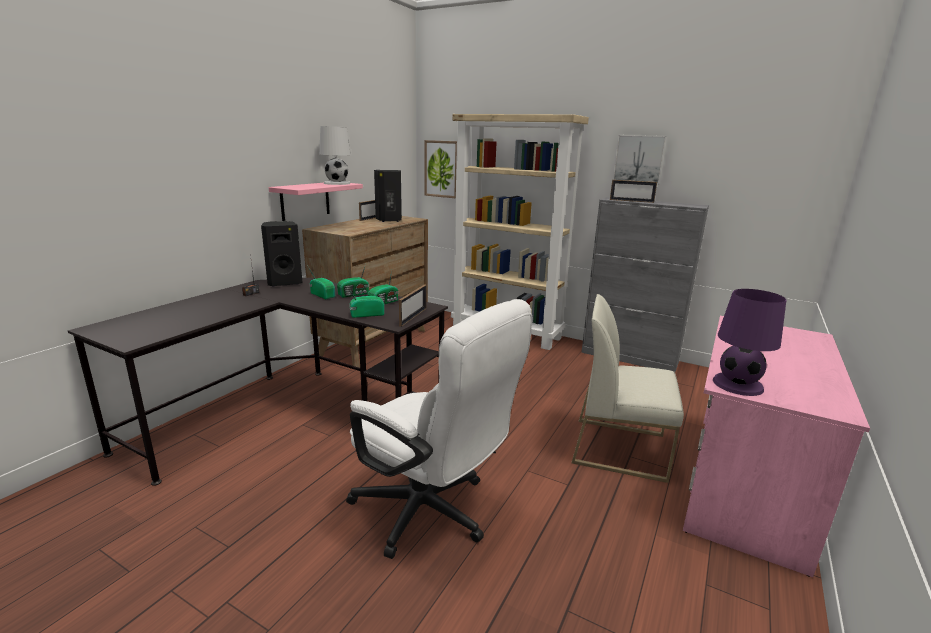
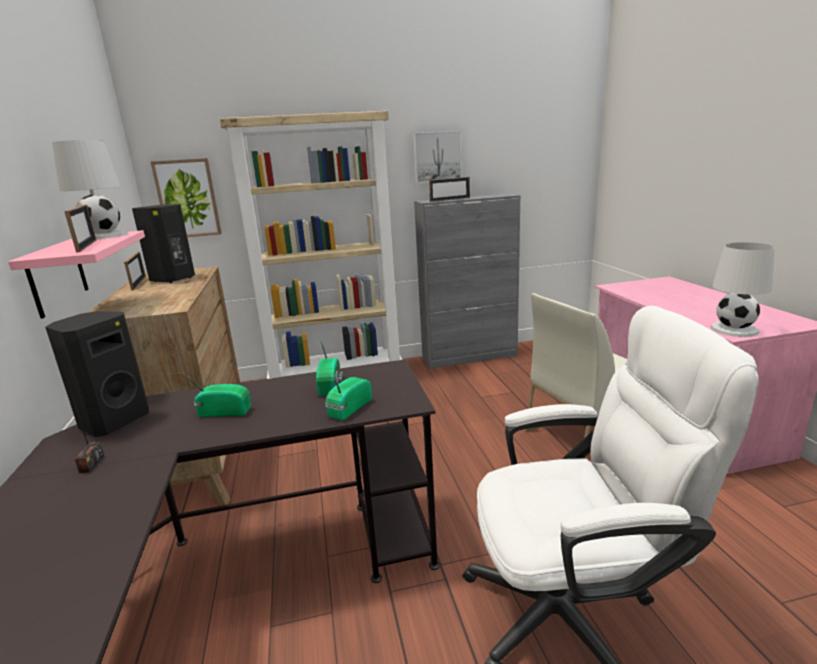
camera: 40 degrees left, 0 degrees up
(354, 294) = (267, 392): radio -> none
(413, 317) = (406, 386): picture frame -> picture frame (86, 246)
(737, 384) = (734, 329): purple table lamp -> white table lamp

